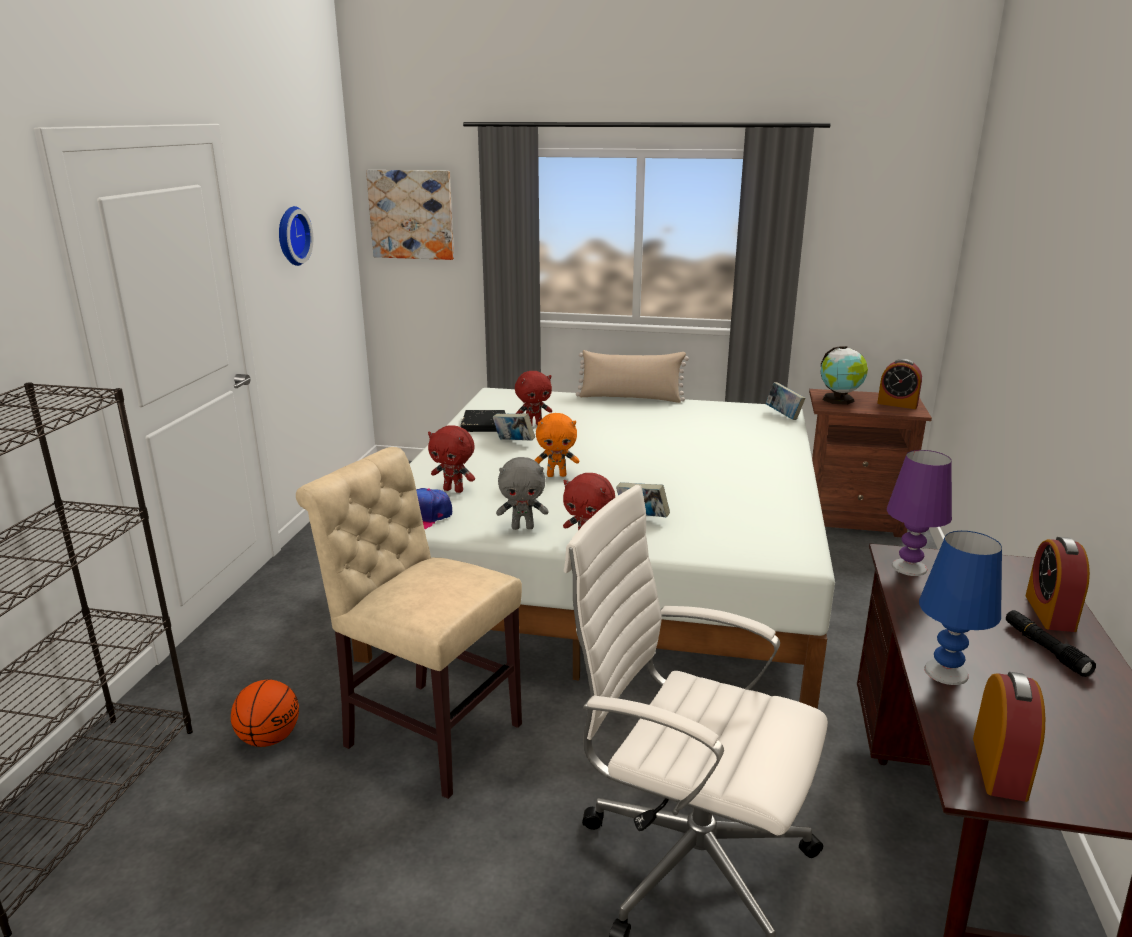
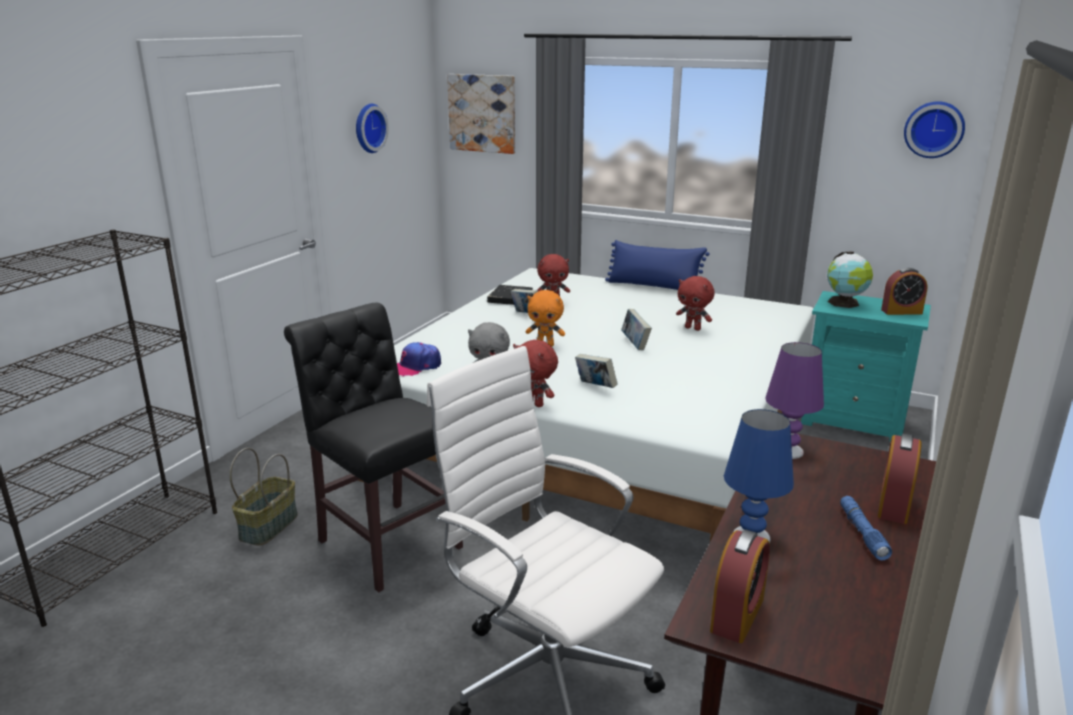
camera: 15 degrees right, 0 degrees up
(269, 738) = (268, 526): basketball -> basket
(426, 732) = (385, 541): beige chair -> black chair
(454, 490) = (453, 348): red plush toy -> red plush toy (693, 328)
(630, 398) = (654, 287): beige pillow -> blue pillow
(783, 415) = (788, 313): book -> book (635, 344)
(851, 519) = (854, 420): brown nightstand -> turquoise nightstand
(897, 404) = (901, 311): alarm clock -> alarm clock turned 45 degrees counterclockwise
(910, 217) = (934, 129): none -> wall clock
(1045, 649) = (862, 533): black flashlight -> blue flashlight

